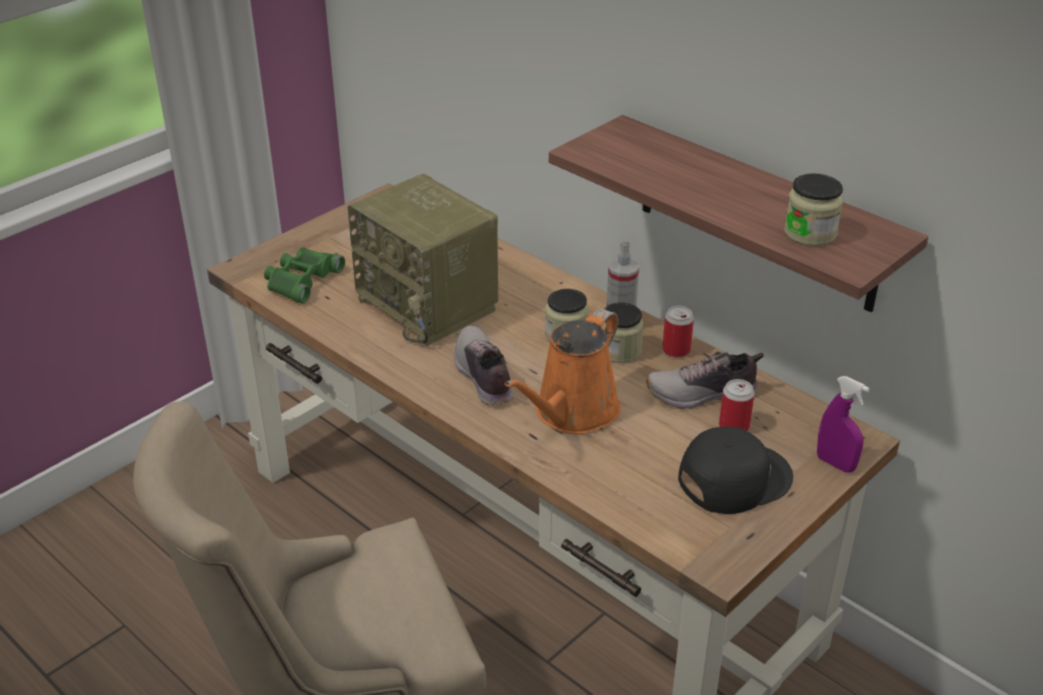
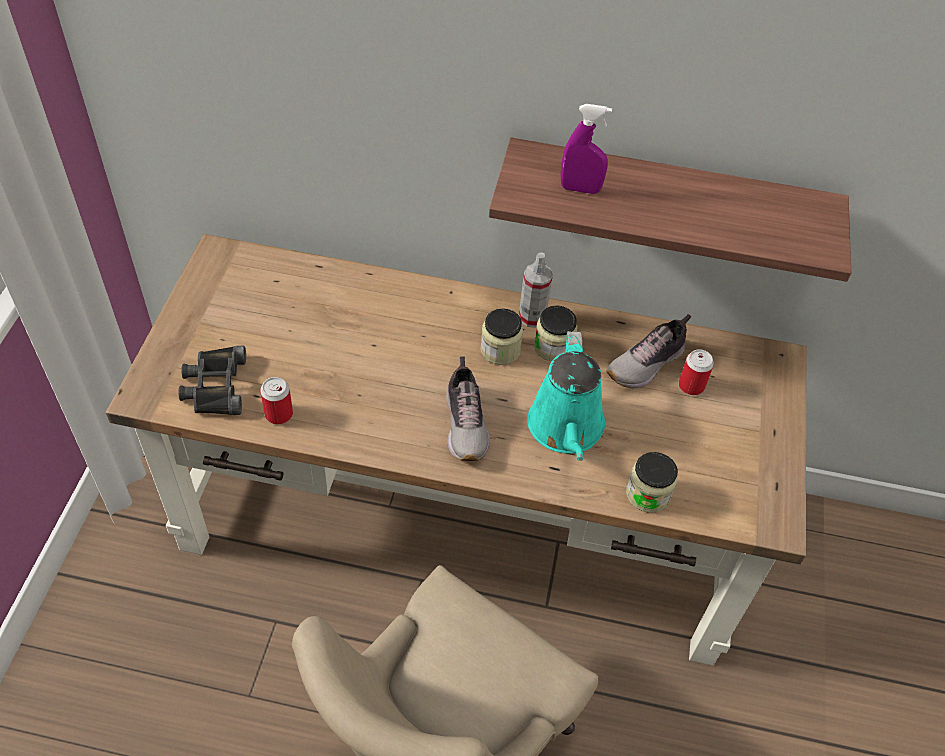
camera: 35 degrees left, 15 degrees up
(301, 280) = (214, 386): green binoculars -> black binoculars
(430, 304) = (358, 364): radio -> none
(482, 376) = (466, 424): shoe -> shoe turned 135 degrees counterclockwise
(572, 413) = (566, 429): orange watering can -> turquoise watering can
(676, 350) = (595, 327): can -> can (279, 414)
(733, 478) = (727, 437): black cap -> none
(810, 233) = (771, 227): jar -> jar (647, 494)
(835, 463) = (782, 389): purple spray bottle -> purple spray bottle (580, 189)

